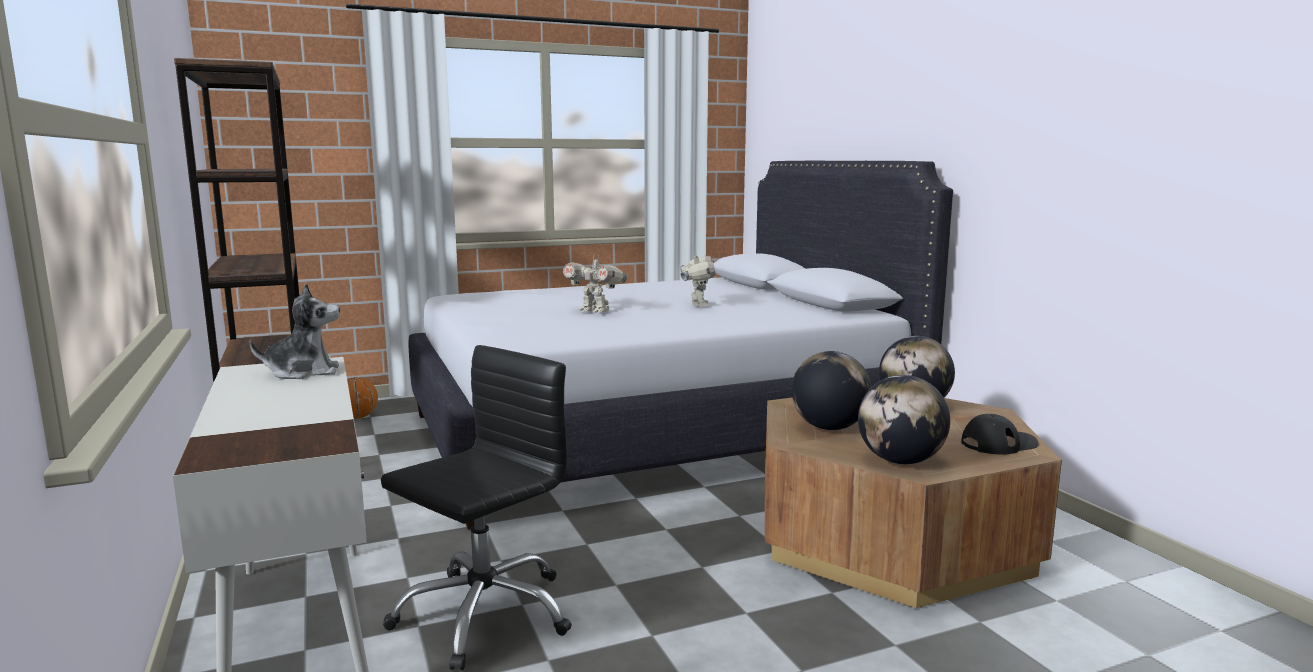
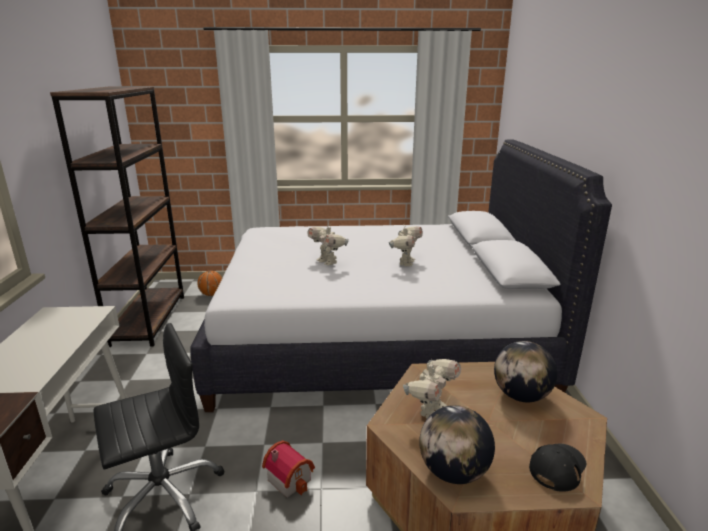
camera: 20 degrees right, 10 degrees up
(303, 372) = (74, 323): plush toy -> none
(652, 565) = (290, 478): none -> toy house
(829, 428) = (430, 411): globe -> toy robot
(998, 444) = (558, 467): black cap -> black cap turned 45 degrees counterclockwise

